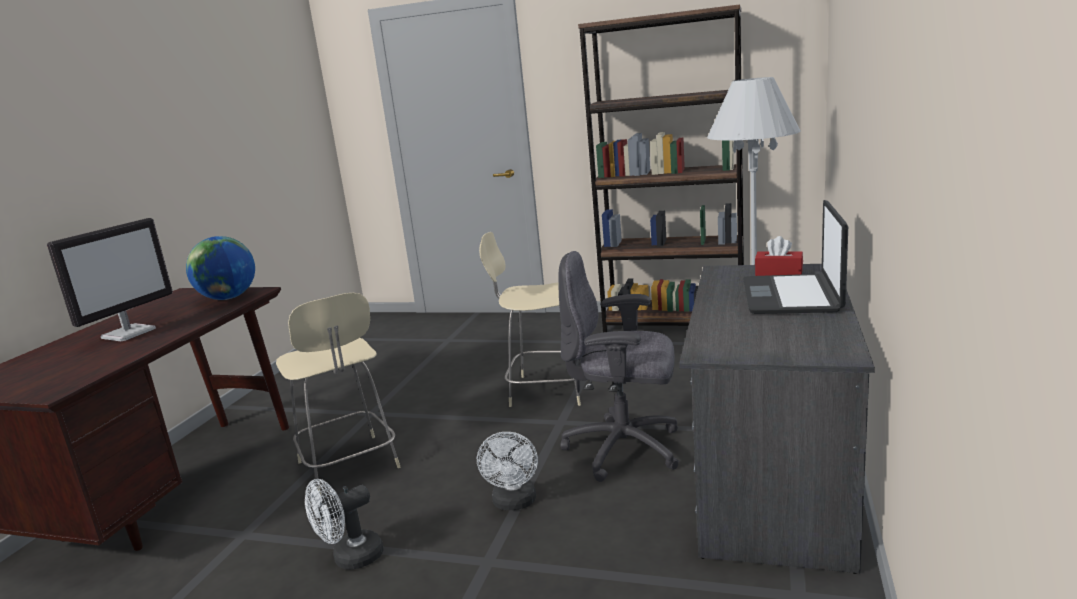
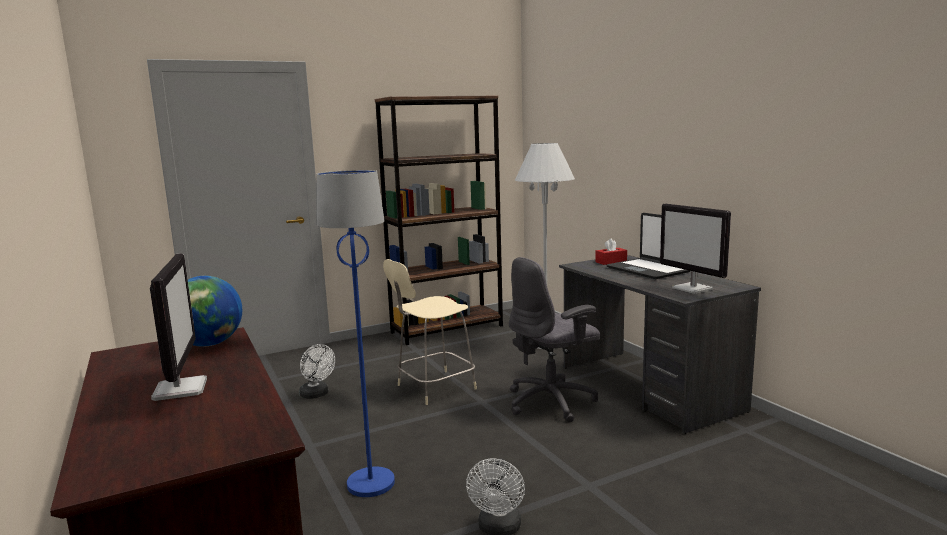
camera: 45 degrees left, 5 degrees down
(349, 467) = (371, 483): beige chair -> blue floor lamp
(514, 503) = (543, 452): white fan -> white fan (317, 394)
(757, 342) = (693, 289): none -> monitor

